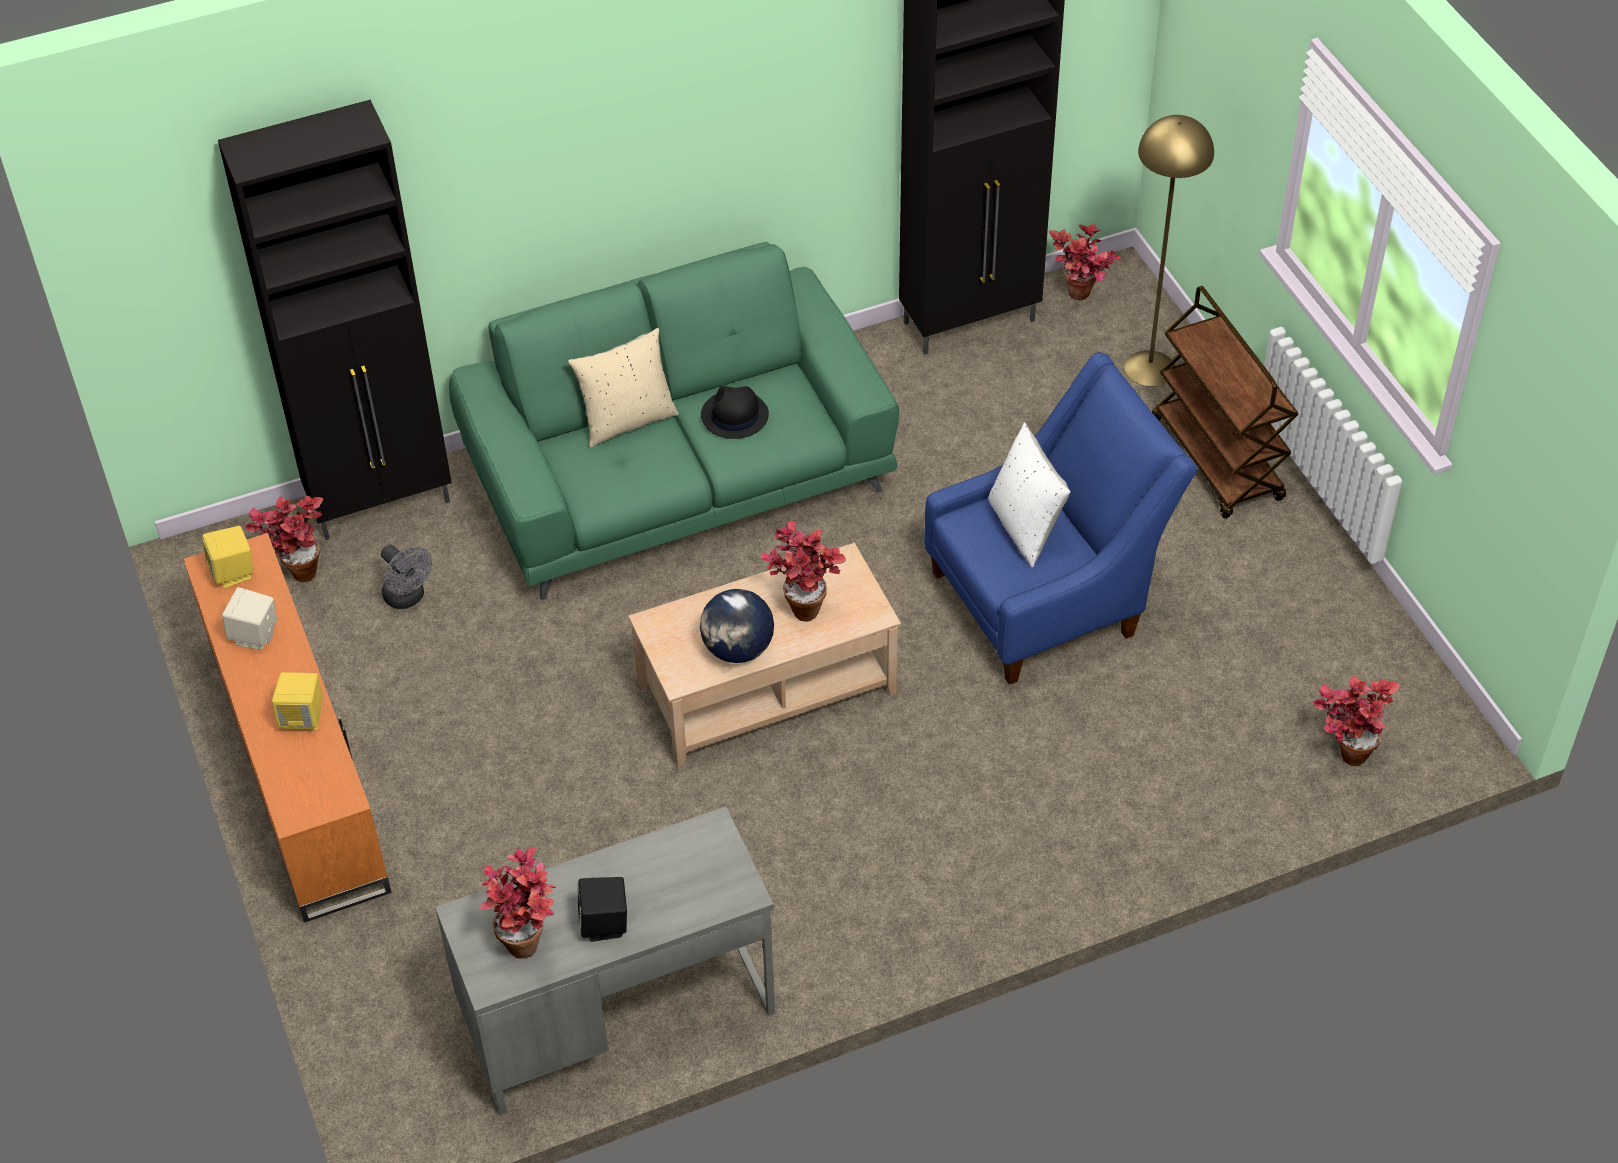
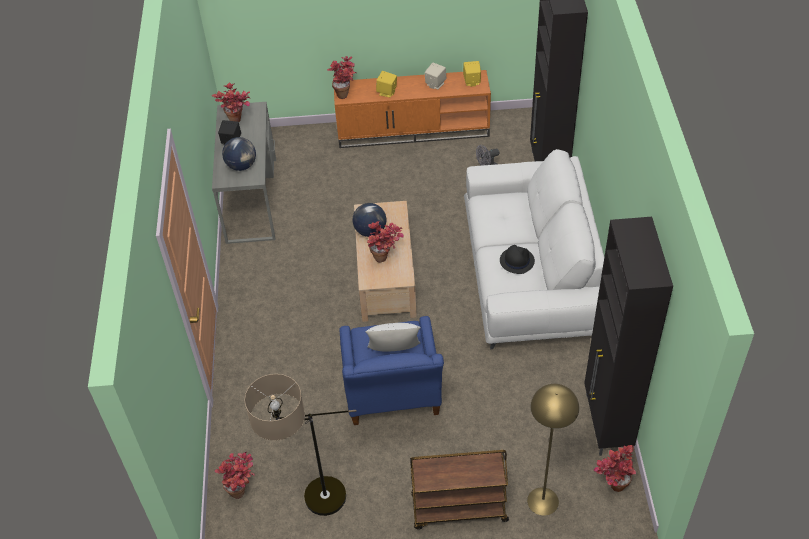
camera: 110 degrees right, 0 degrees up
(296, 571) = (517, 141): potted plant -> potted plant (345, 93)
(627, 421) = (528, 222): beige pillow -> none
(679, 475) = (529, 273): green sofa -> white sofa
(681, 871) = (242, 166): none -> globe
(1319, 644) = (311, 506): none -> floor lamp

